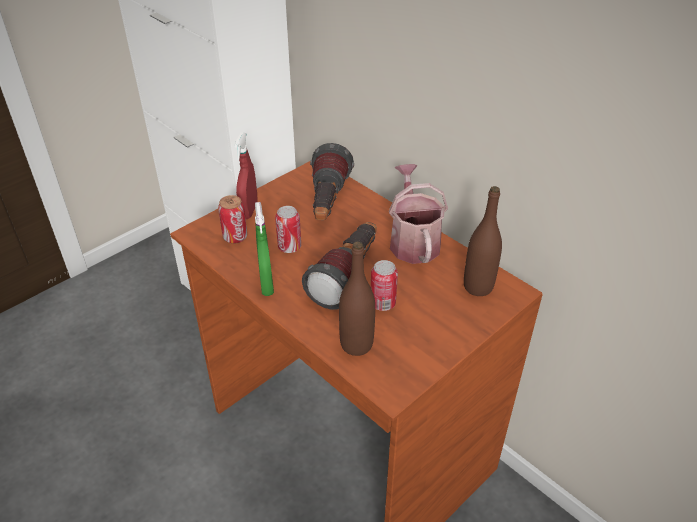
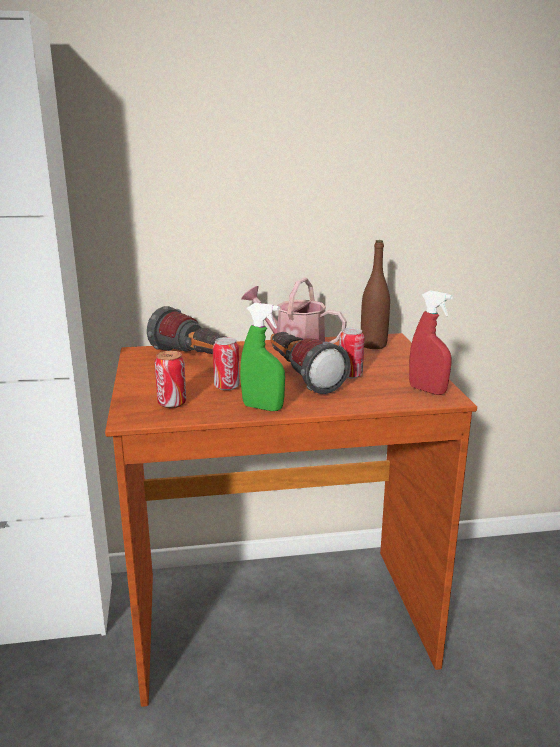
camera: 55 degrees left, 20 degrees down
(249, 211) = (144, 388): red spray bottle -> red spray bottle (427, 390)
(356, 344) = (385, 395): brown bottle -> none

